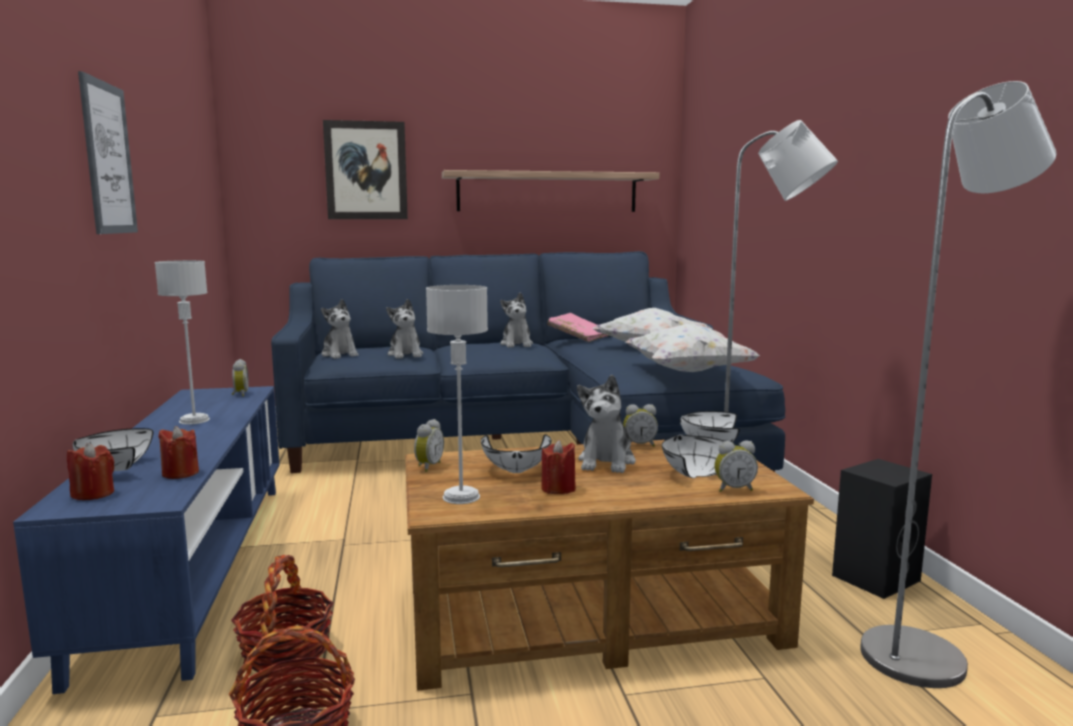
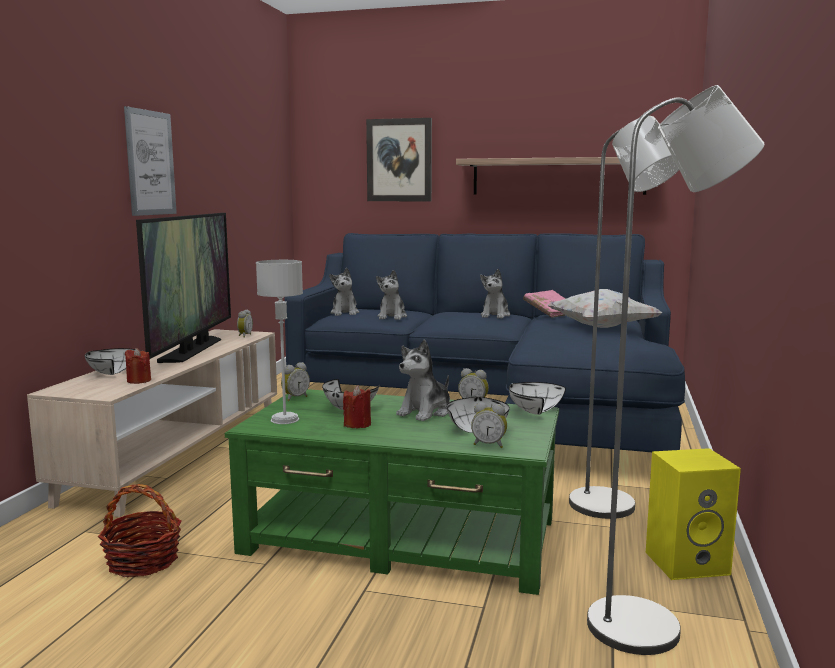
camera: 25 degrees right, 0 degrees up
(93, 494) = (80, 385): red candle -> none
(193, 566) = (179, 453): blue tv stand -> beige tv stand
(194, 420) = (192, 350): grey table lamp -> television
(286, 651) = (183, 513): basket -> none
(592, 614) = (402, 536): brown coffee table -> green coffee table
(687, 372) = (590, 350): white pillow -> none
(875, 577) = (687, 562): black speaker -> yellow speaker

